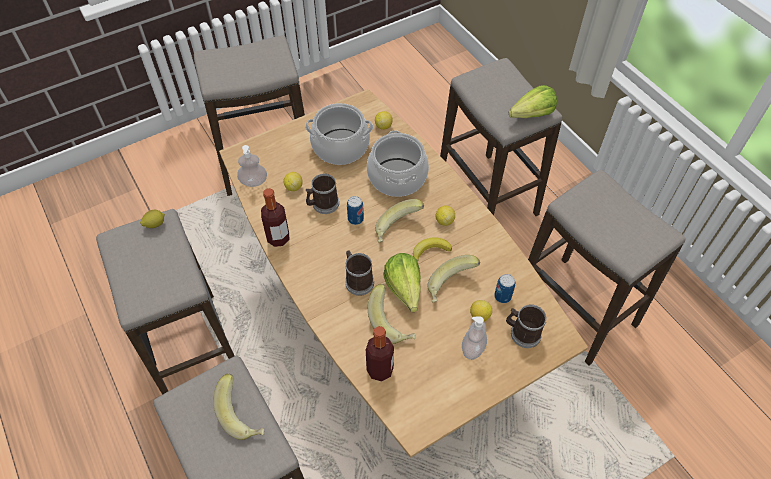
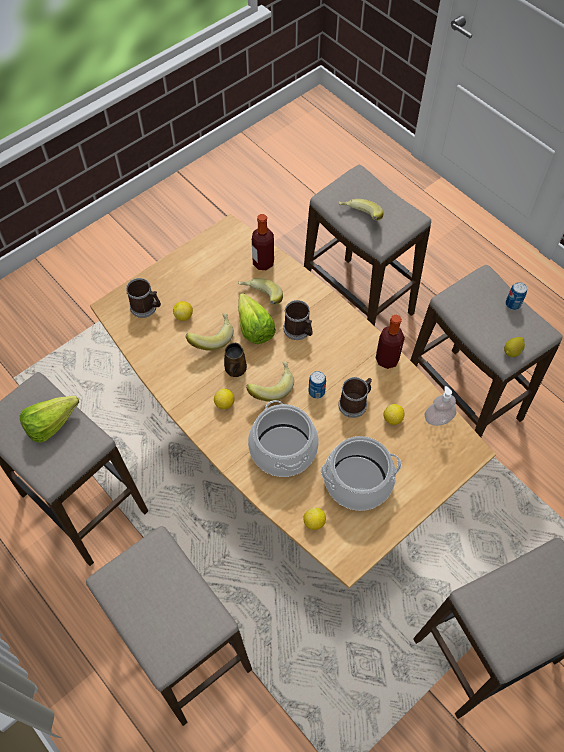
camera: 170 degrees right, 5 degrees up
(430, 250) = (235, 370): banana -> brown mug
(473, 348) = (188, 289): soap dispenser -> none
(502, 296) = (163, 336): can -> can (512, 304)
(527, 116) = (131, 566): lettuce -> lettuce (56, 423)

